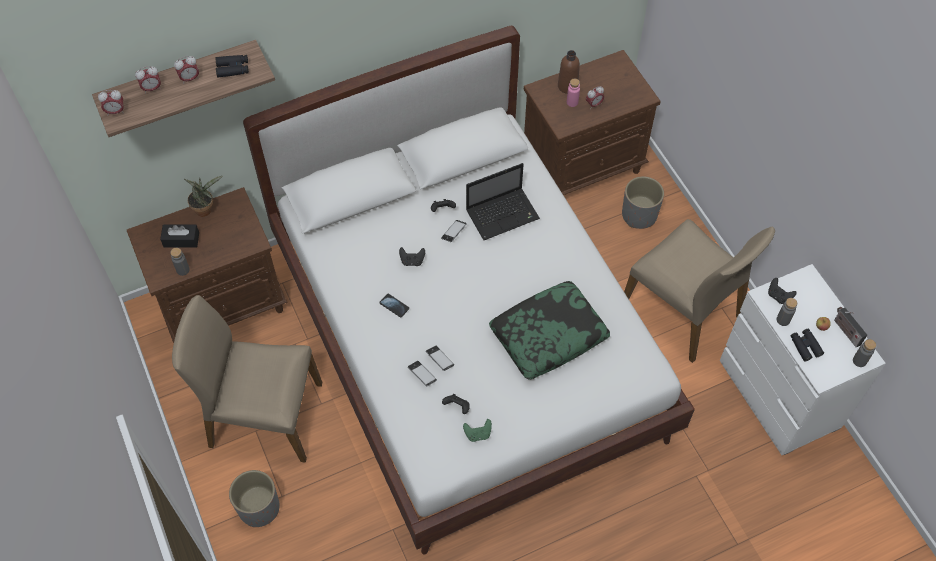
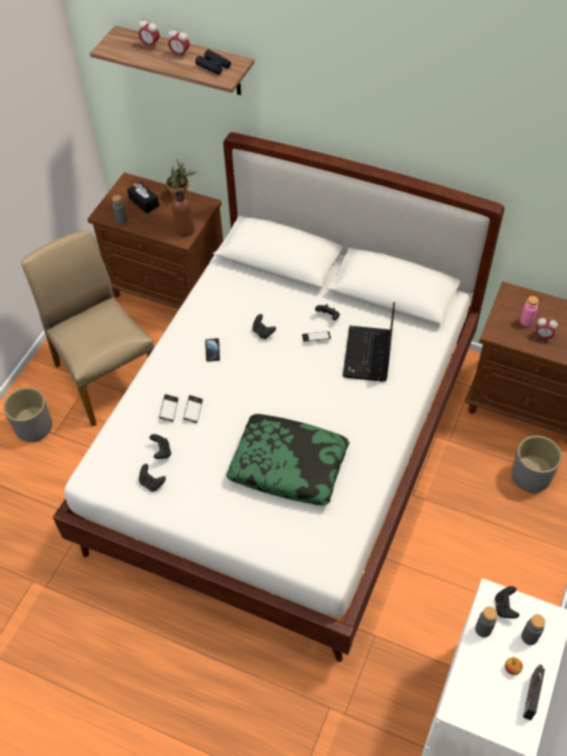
camera: 50 degrees right, 5 degrees down
(115, 112) = (112, 43): alarm clock -> none
(478, 434) = (152, 483): green game controller -> black game controller
(503, 214) = (368, 356): laptop -> laptop turned 75 degrees clockwise
(567, 86) = (538, 307): brown bottle -> brown bottle (184, 229)
(683, 310) = (477, 578): beige chair -> none
(805, 346) = (475, 669): black binoculars -> none
(859, 361) = (511, 731): grey bottle -> grey bottle (529, 637)

